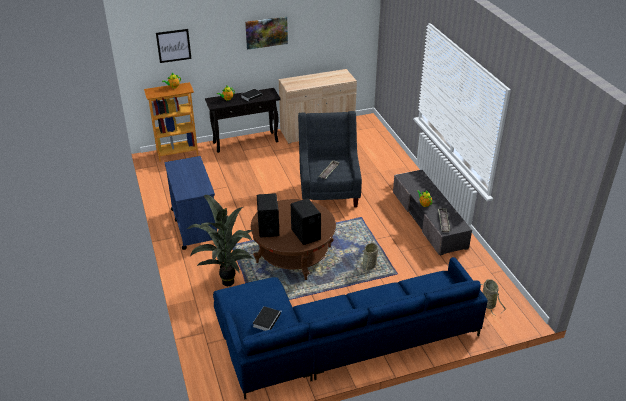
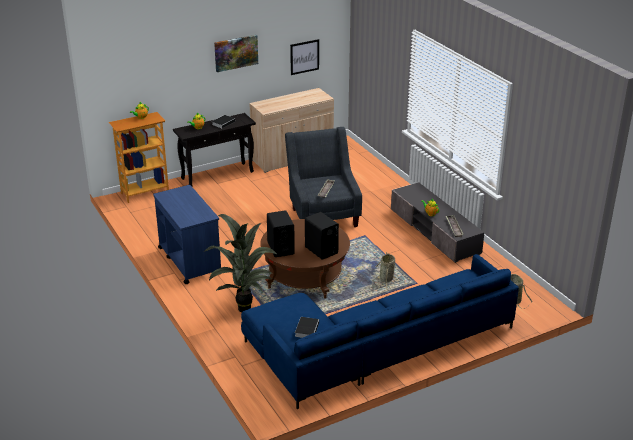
camera: 10 degrees left, 5 degrees down
(173, 45) = (140, 72): picture -> picture (304, 57)

